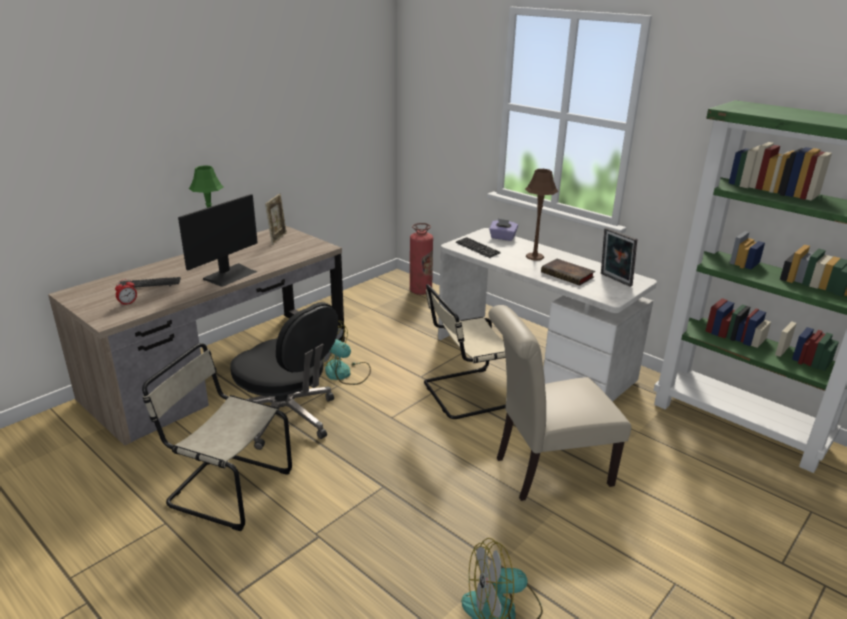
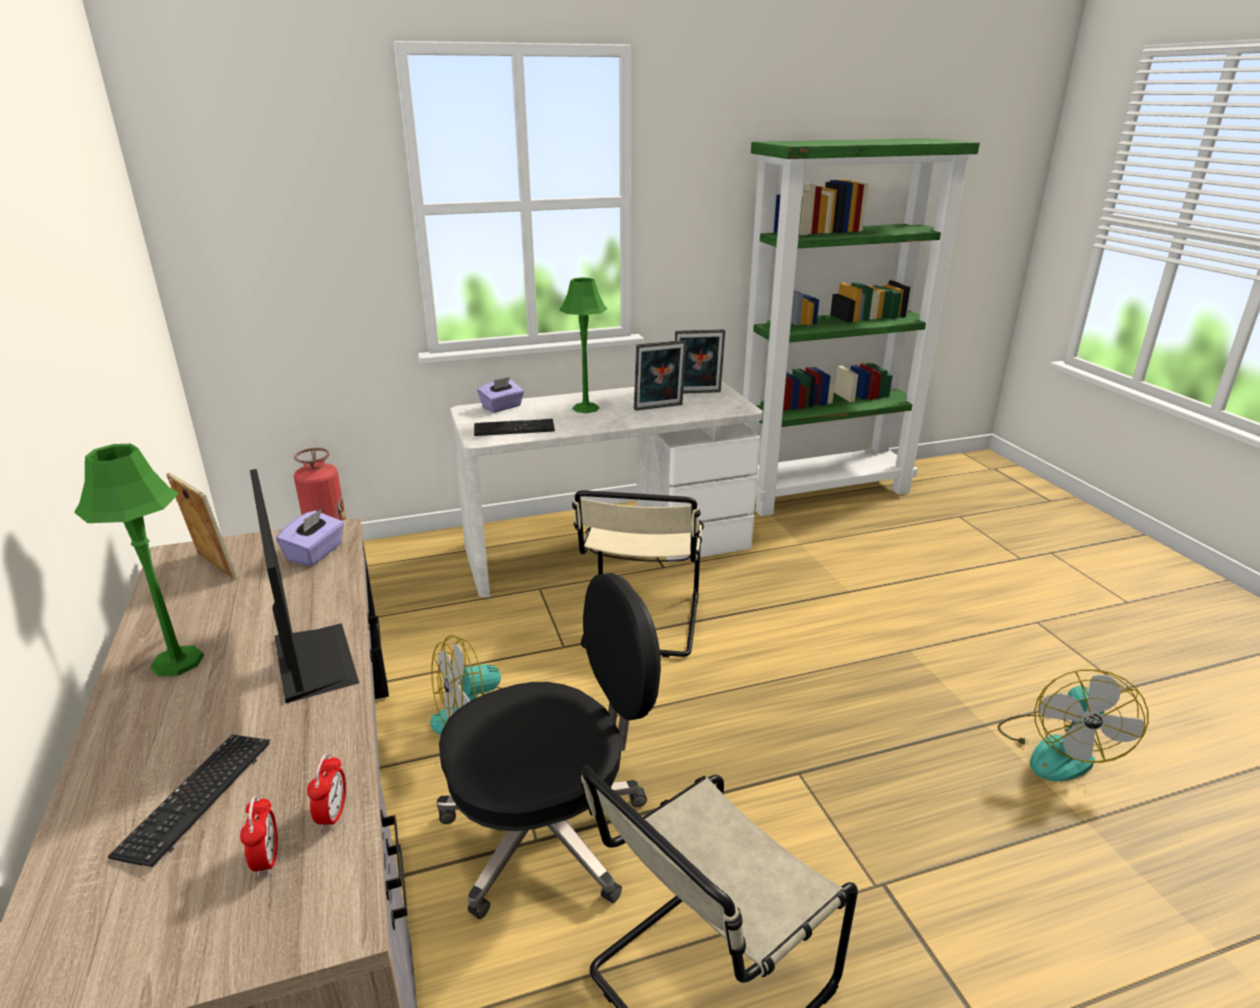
camera: 60 degrees left, 0 degrees up
(151, 306) = (333, 815): none -> alarm clock
(304, 250) = (316, 553): none -> purple tissue box
(535, 257) = (586, 408): brown table lamp -> green table lamp
(545, 471) = (836, 627): beige chair -> none
(568, 275) = (659, 408): book -> picture frame

